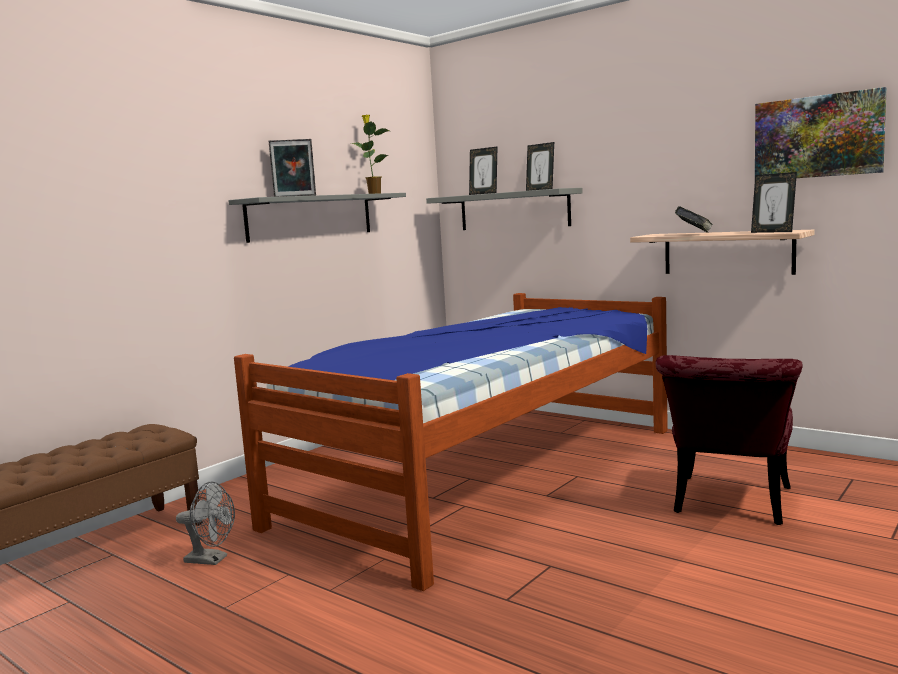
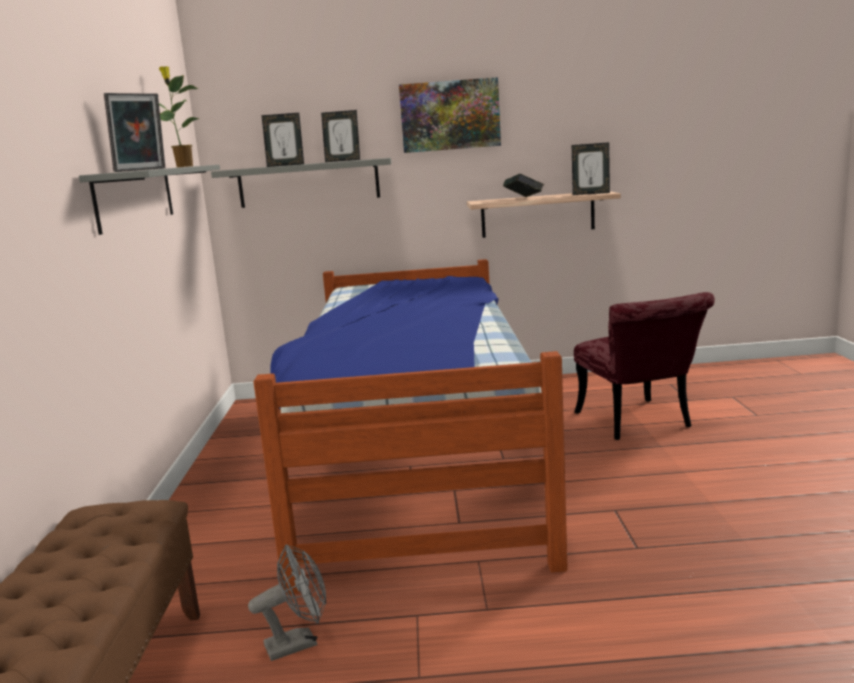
camera: 40 degrees left, 5 degrees up
(817, 137) = (607, 113): picture -> picture (450, 115)

